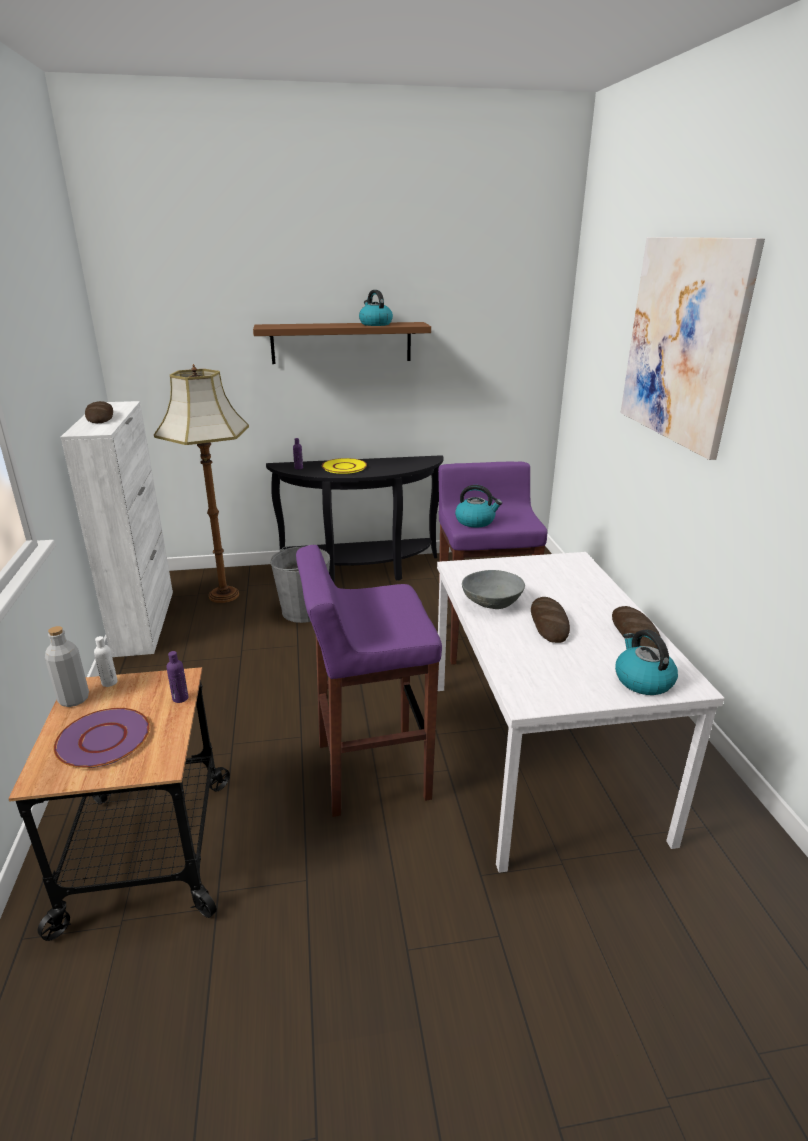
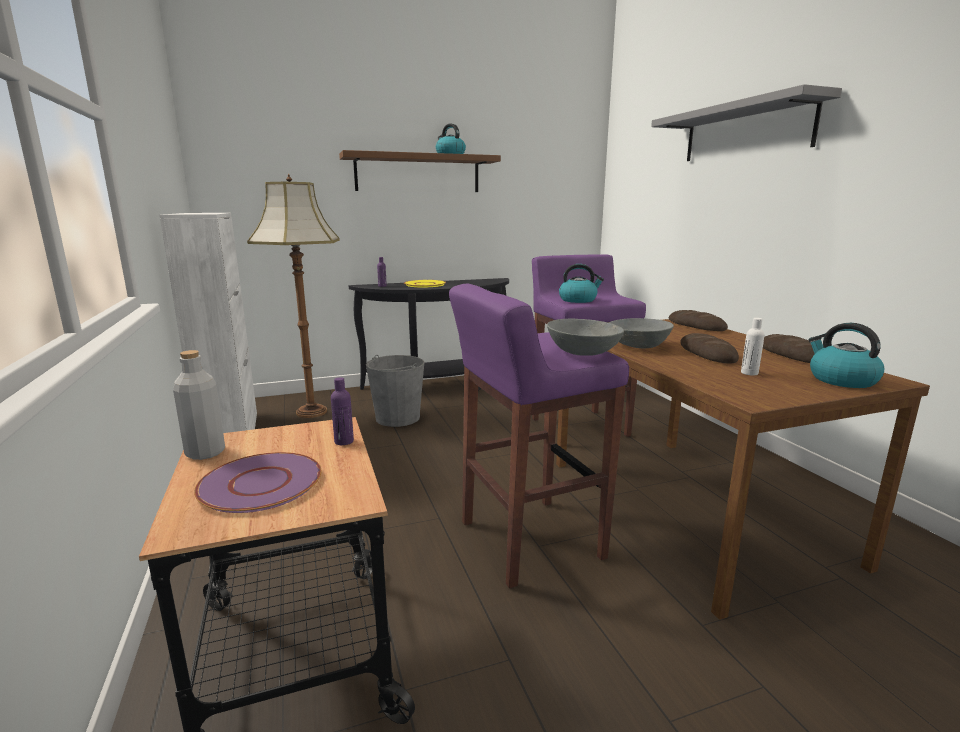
camera: 10 degrees left, 10 degrees down
(100, 417) = (196, 213): bread -> bread (696, 326)
(109, 682) = (247, 436): white bottle -> white bottle (749, 373)
(404, 626) = (582, 352): none -> grey bowl
(537, 754) = (686, 508): white dining table -> brown dining table
(683, 341) = (745, 131): picture -> grey shelf

